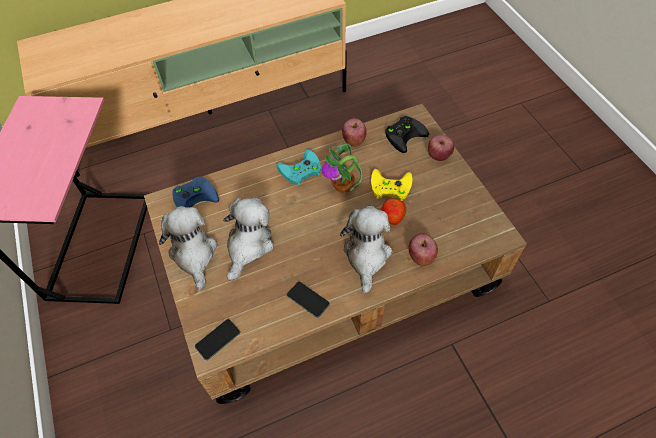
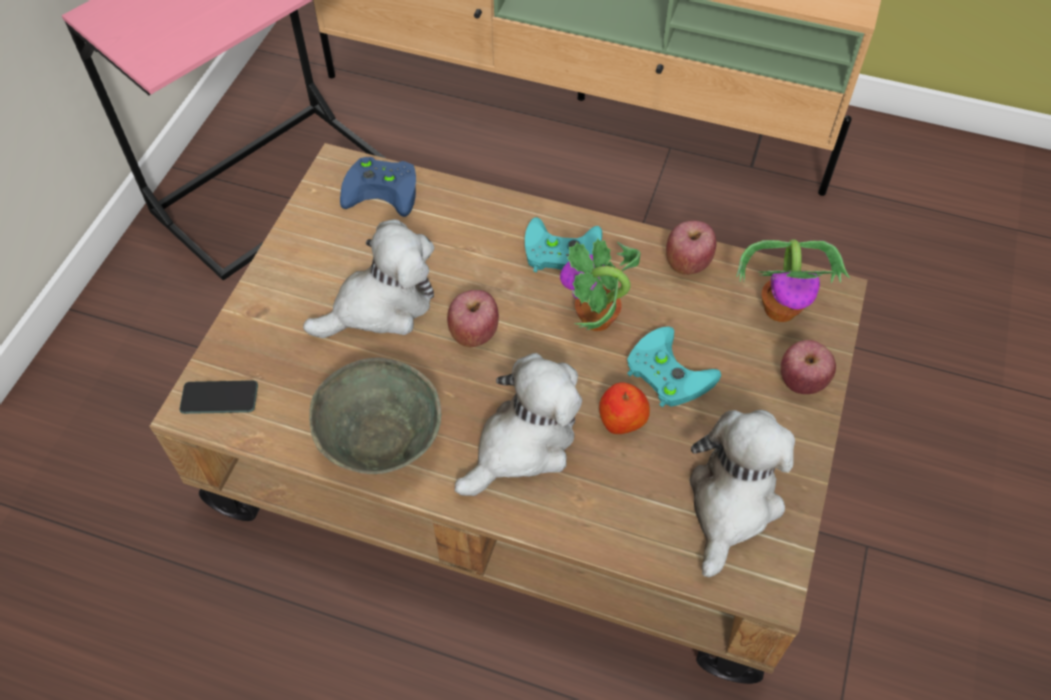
camera: 40 degrees right, 0 degrees up
(194, 254) = (304, 265): plush toy -> plush toy (732, 503)
(308, 299) = (379, 439): phone -> grey bowl
(389, 187) = (665, 372): yellow game controller -> turquoise game controller
(404, 134) = (781, 309): black game controller -> potted plant
(421, 257) = (600, 511): apple -> apple (474, 333)

